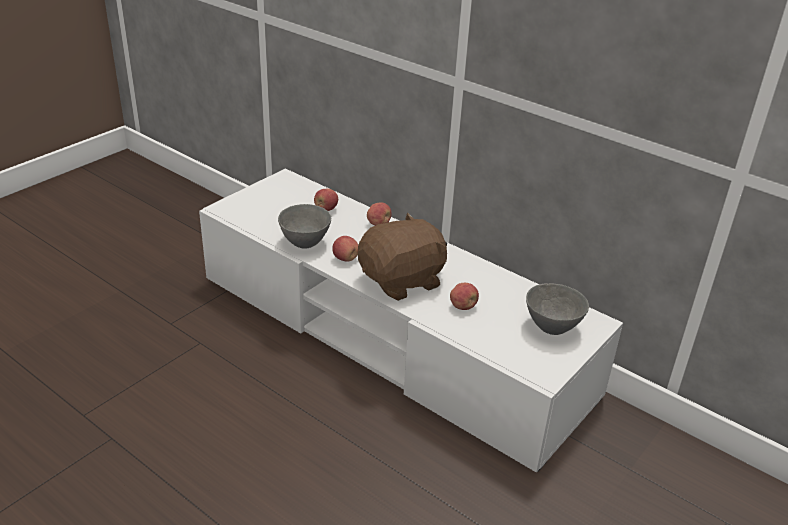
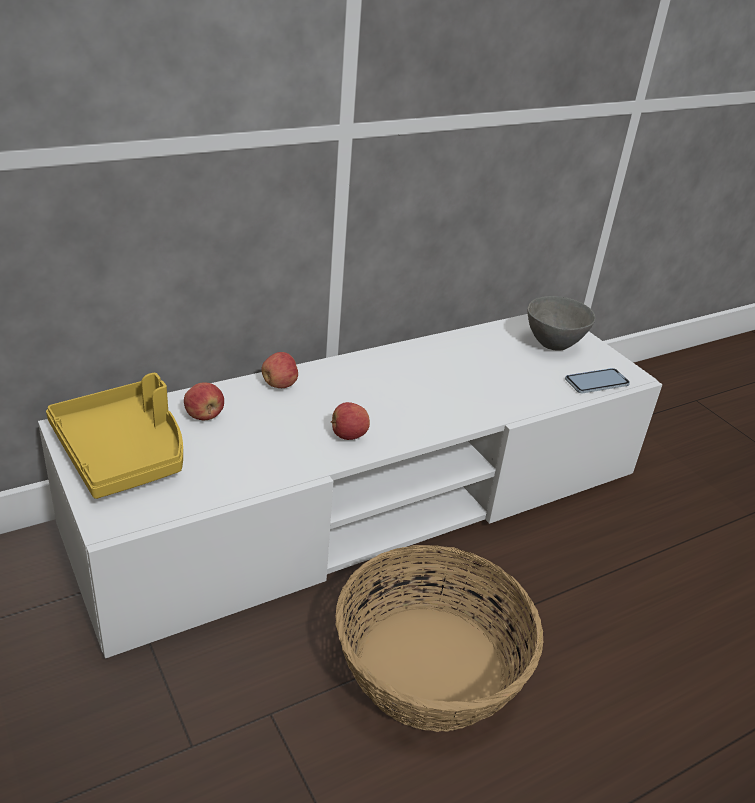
camera: 70 degrees left, 0 degrees up
(259, 395) = (430, 667): none -> basket
(276, 196) = (124, 452): none -> yellow tray
(305, 243) = (286, 459): grey bowl -> none
(402, 281) = (425, 406): brown plush toy -> none
(463, 306) = (496, 382): apple -> none
(513, 357) = (596, 382): none -> phone

